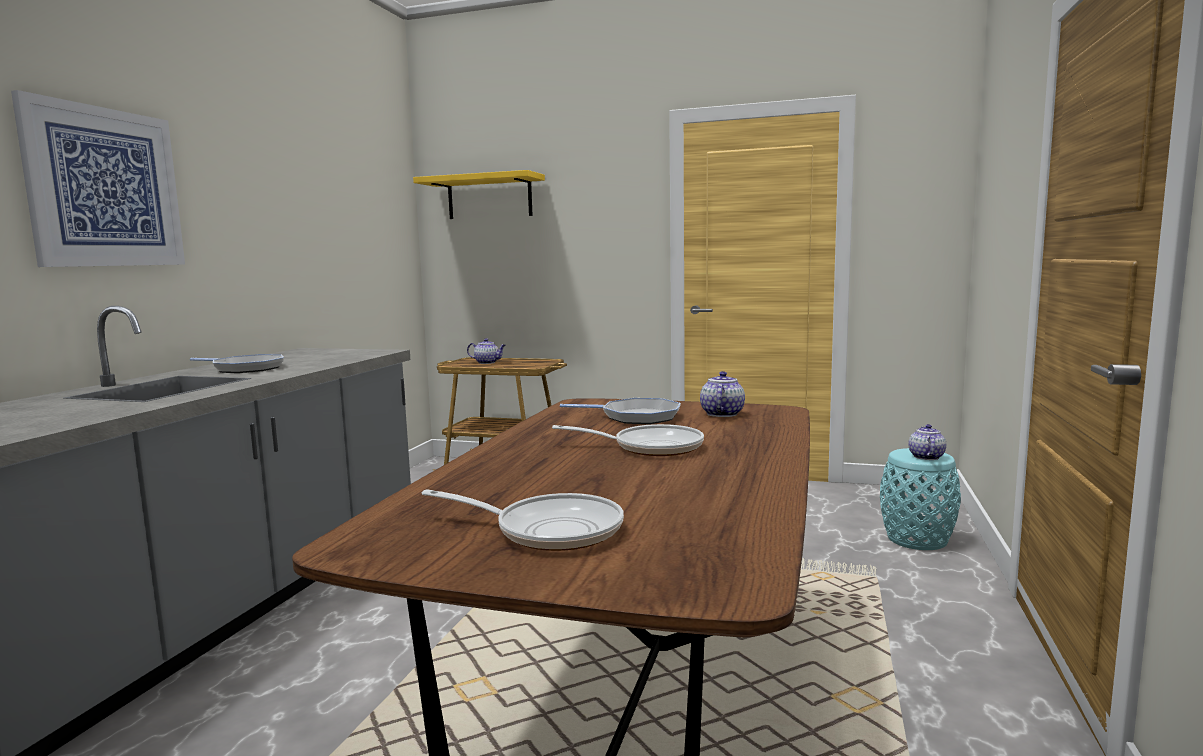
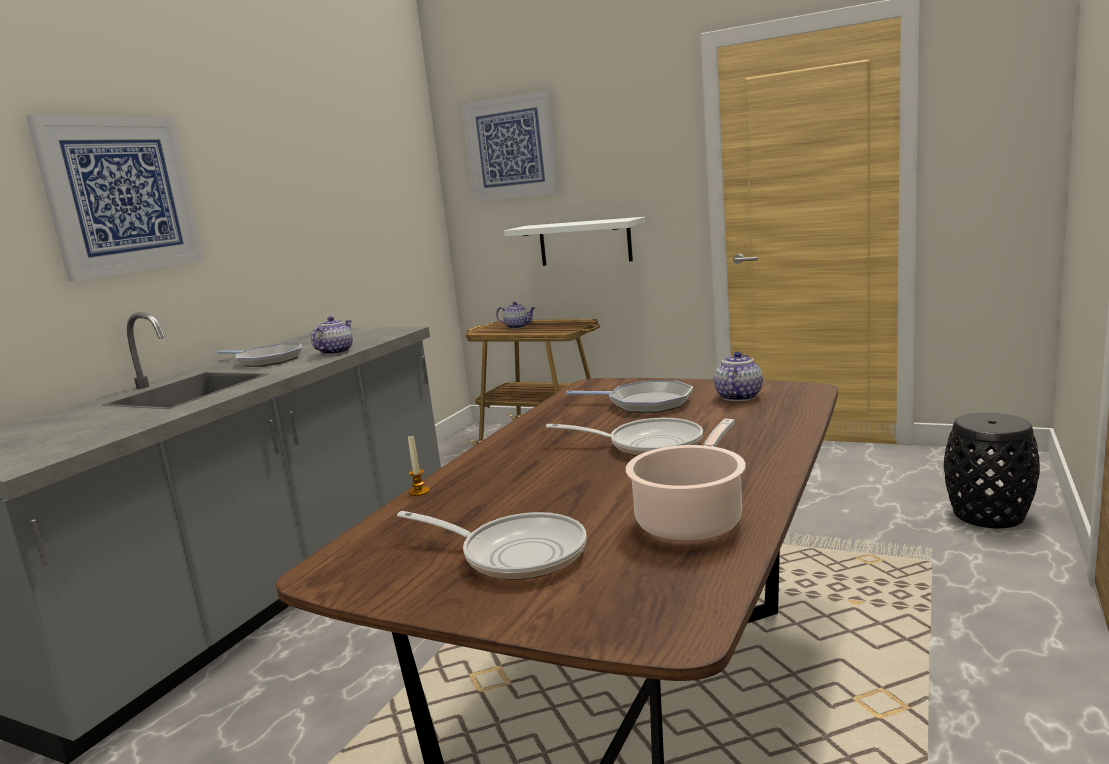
camera: 10 degrees right, 5 degrees up
(431, 481) = (419, 492): none -> candle
(489, 197) = (511, 148): yellow shelf -> picture
(554, 288) = (585, 242): none -> white shelf
(716, 503) = (691, 520): none -> cooking pot
(917, 539) = (988, 515): turquoise stool -> black stool
(925, 457) = (996, 424): teapot -> teapot (336, 352)

